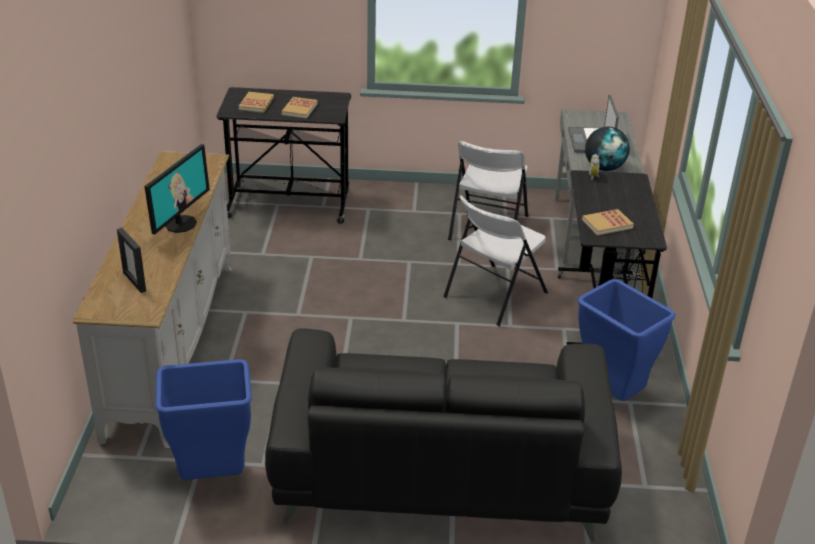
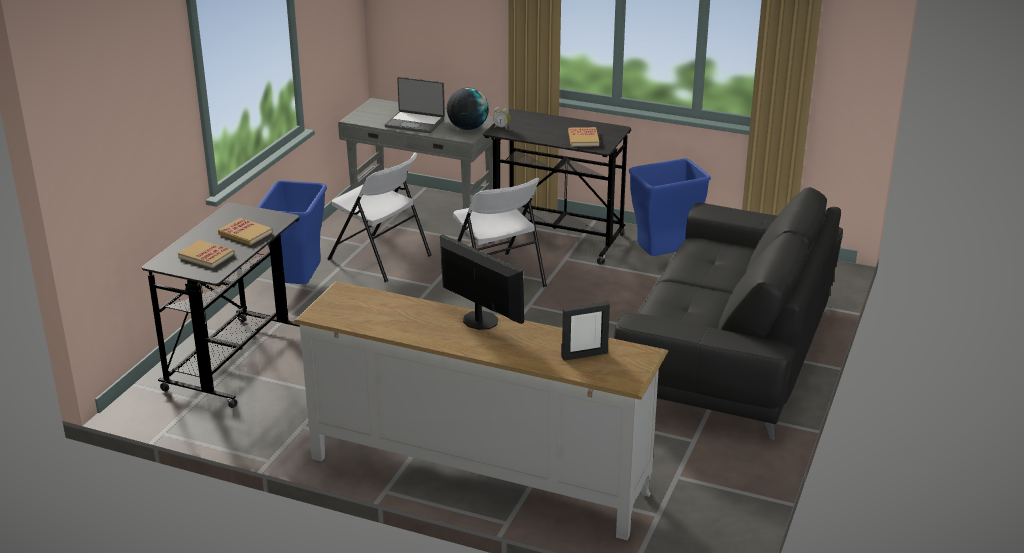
camera: 70 degrees left, 5 degrees down
(212, 478) = (704, 472): blue trash can -> blue trash can (300, 286)

